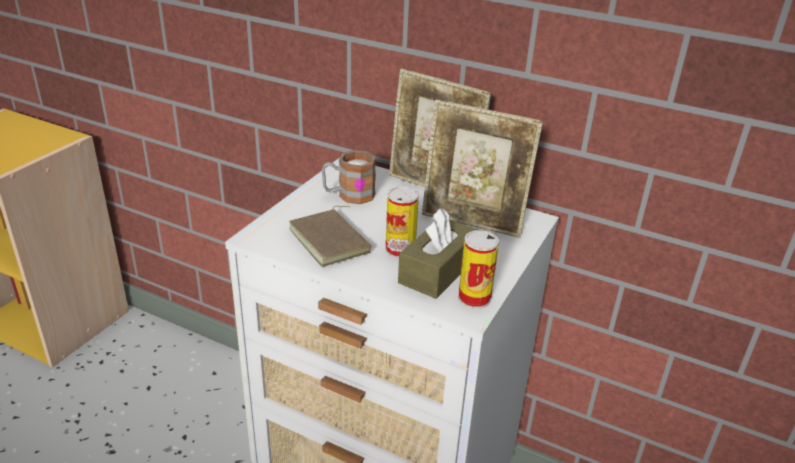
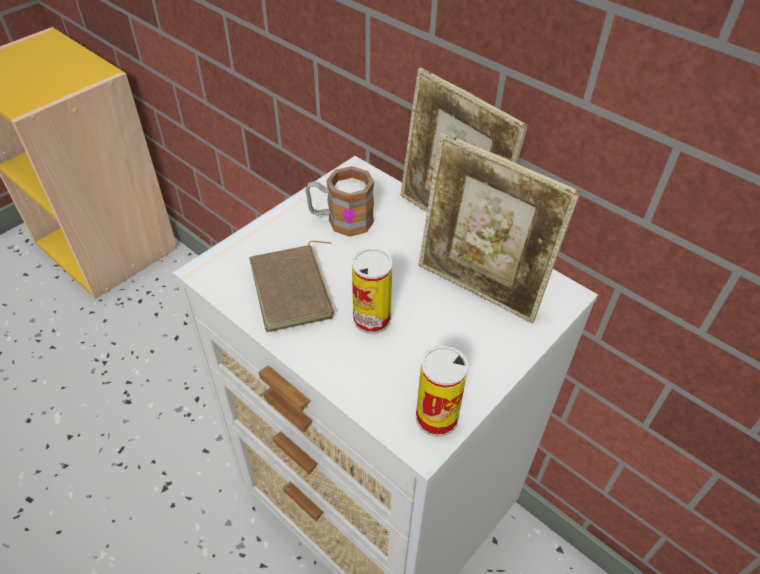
camera: 15 degrees right, 15 degrees up
(437, 271) = (406, 362): brown tissue box -> none

